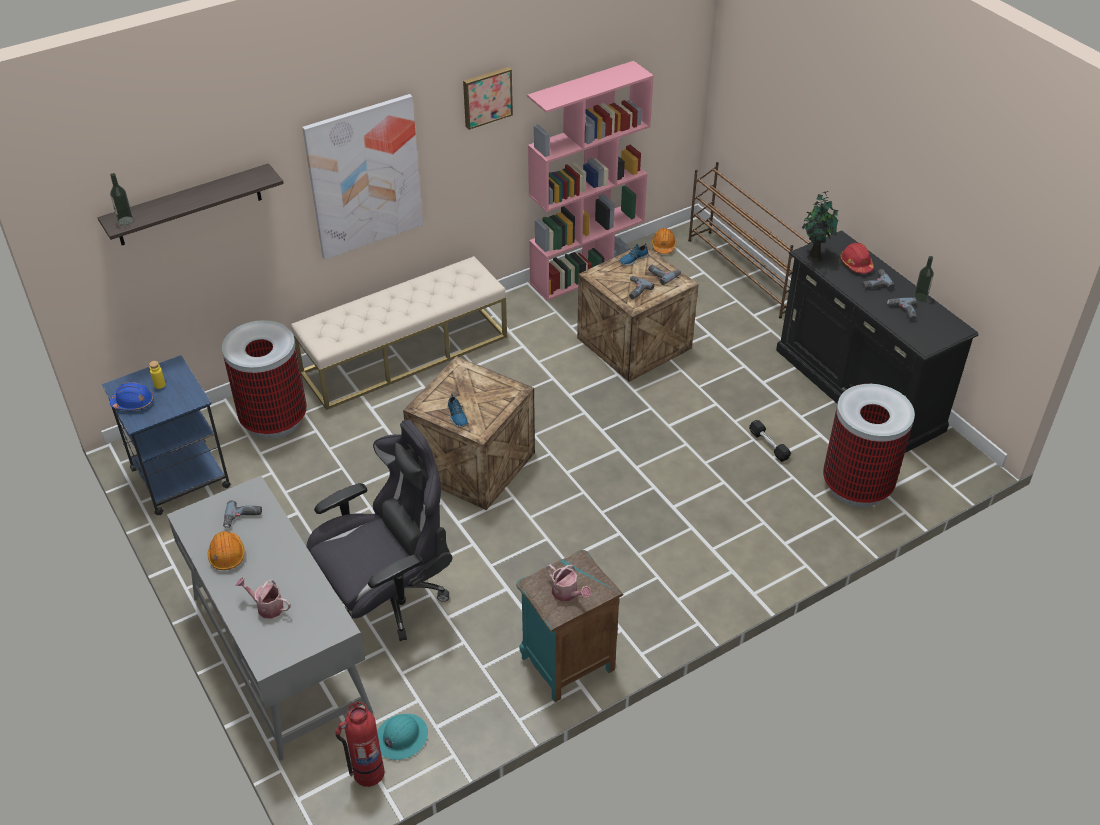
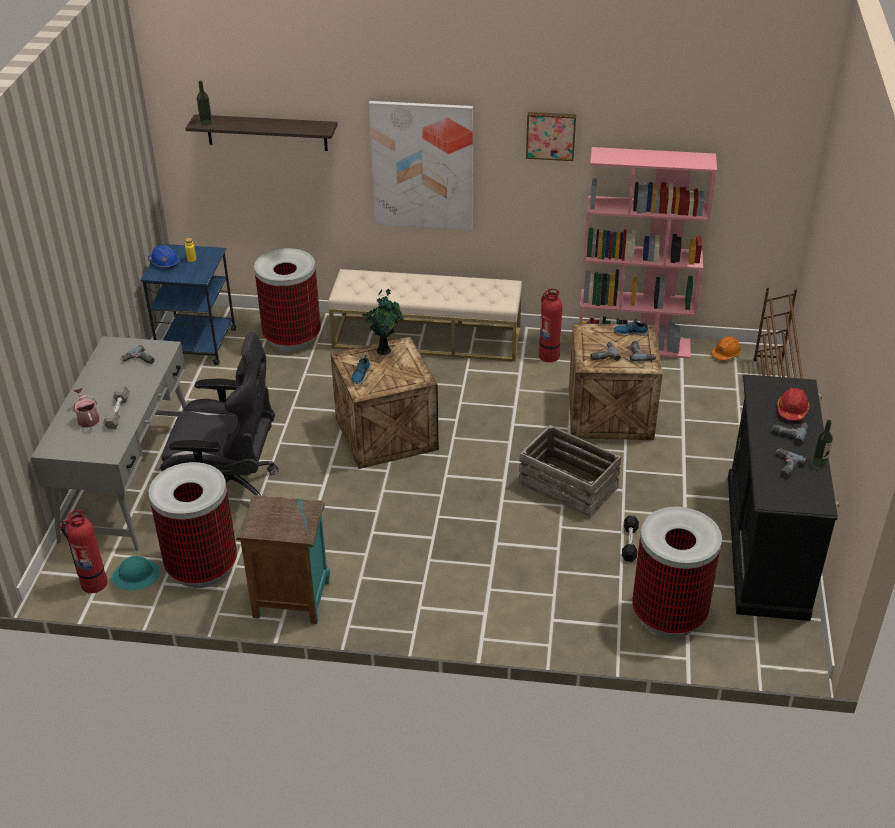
camera: 40 degrees right, 5 degrees down
(227, 555) = (104, 377): orange hard hat -> none
(291, 582) = (117, 413): none -> grey dumbbell
(453, 688) = (201, 566): none -> trash can
(528, 317) = (549, 355): none -> fire extinguisher
(567, 594) = (275, 521): watering can -> none
(673, 425) = (567, 487): none -> crate
(814, 256) = (760, 387): potted plant -> potted plant (384, 349)

